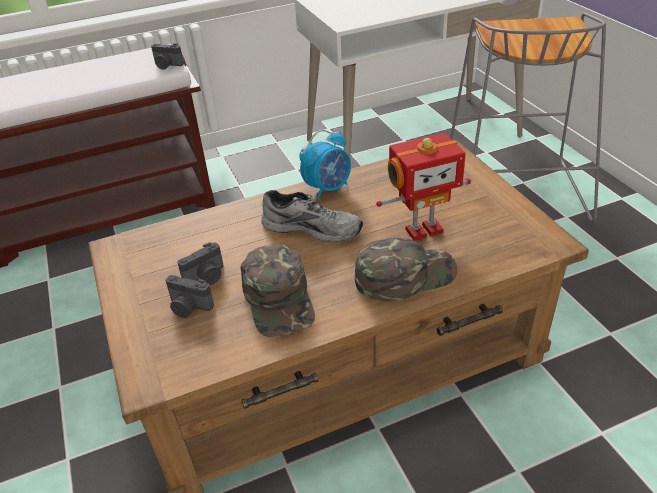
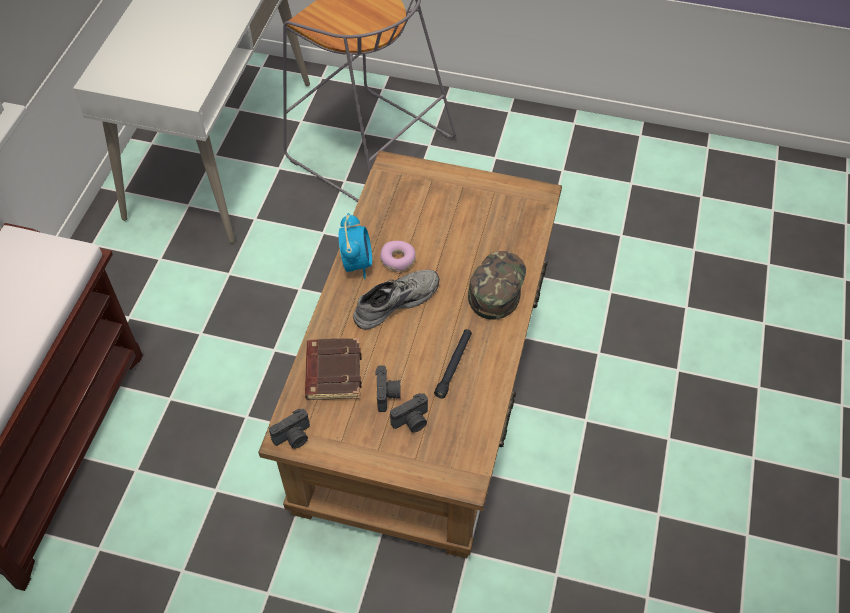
camera: 55 degrees left, 15 degrees up
(167, 65) = (63, 253): camera -> camera (294, 437)
(202, 235) = (332, 372): none -> brown book
(279, 299) = (454, 365): green cap -> black flashlight
(358, 205) = (398, 260): none -> donut
(423, 229) = (461, 245): toy robot -> none

